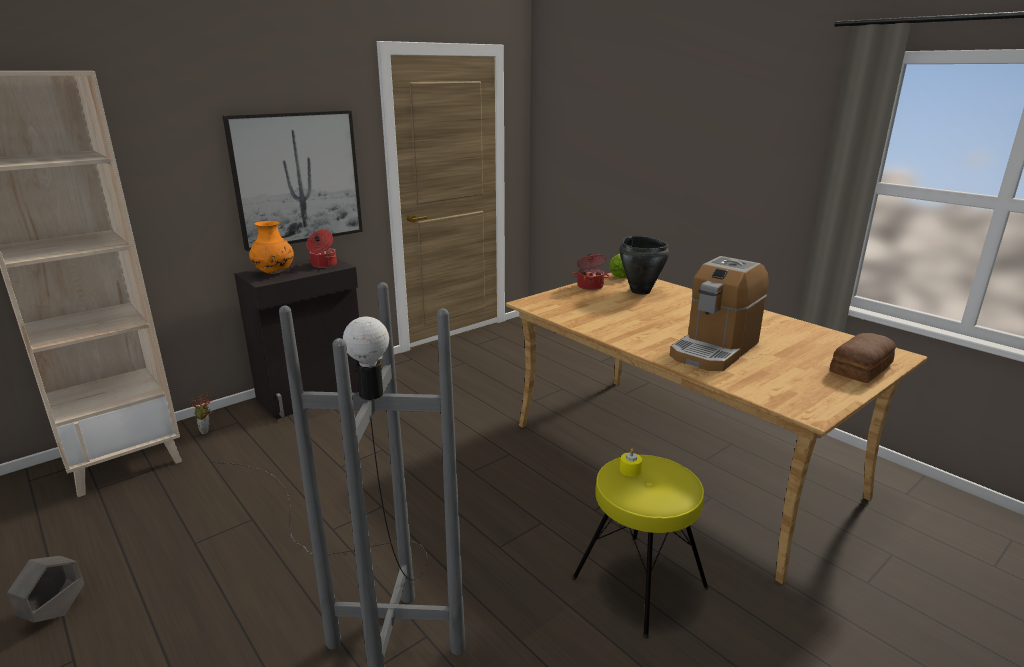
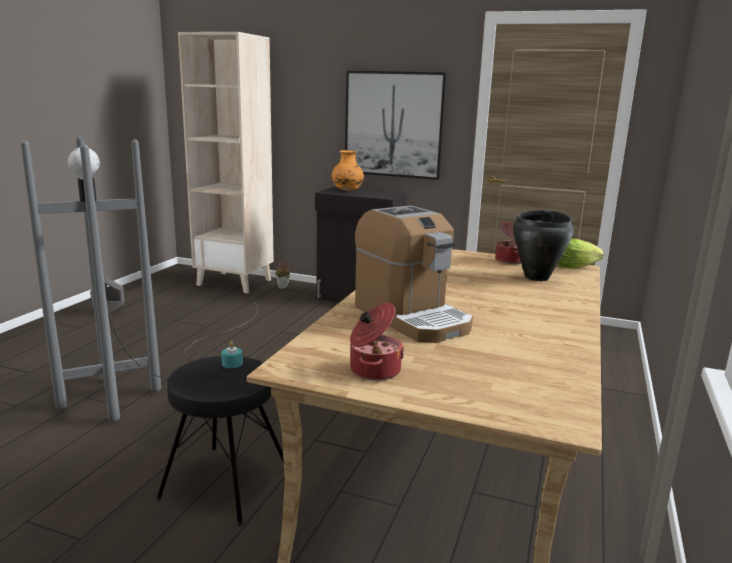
camera: 60 degrees right, 5 degrees down
(323, 265) = (382, 194): cooking pot -> cooking pot (373, 370)
(630, 470) = (232, 363): yellow candle -> turquoise candle
(638, 583) = (225, 482): yellow stool -> black stool
(714, 349) = (411, 317): coffee machine -> coffee machine turned 135 degrees counterclockwise
(862, 368) = (467, 395): bread -> none

